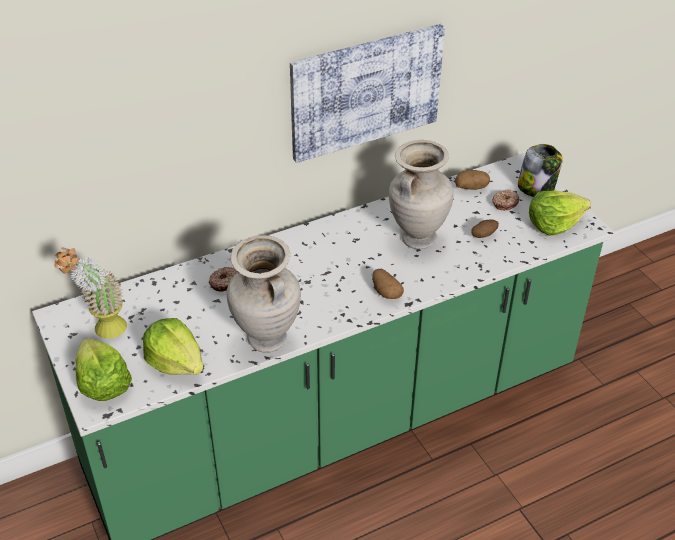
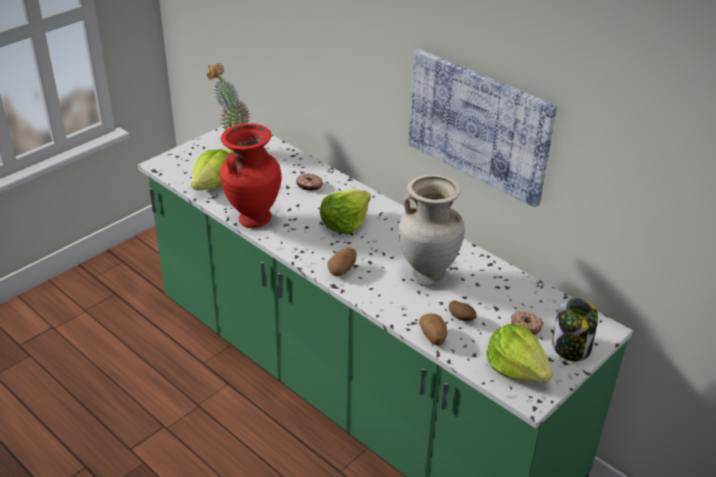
camera: 70 degrees right, 5 degrees down
(103, 384) = (182, 161): lettuce -> lettuce (344, 223)
(266, 340) = (253, 219): beige vase -> red vase
(471, 187) = (535, 299): potato -> potato (433, 337)

